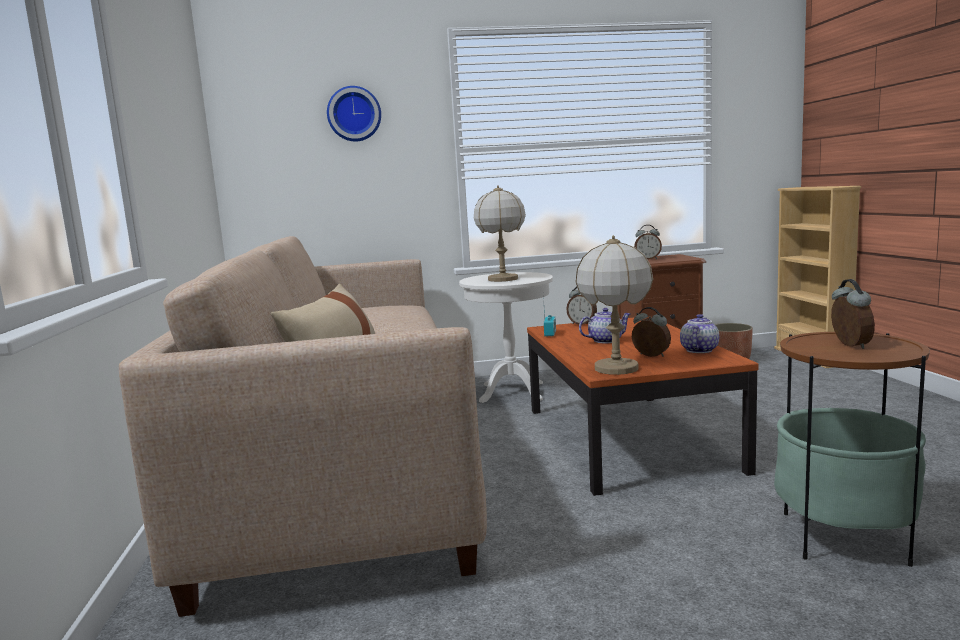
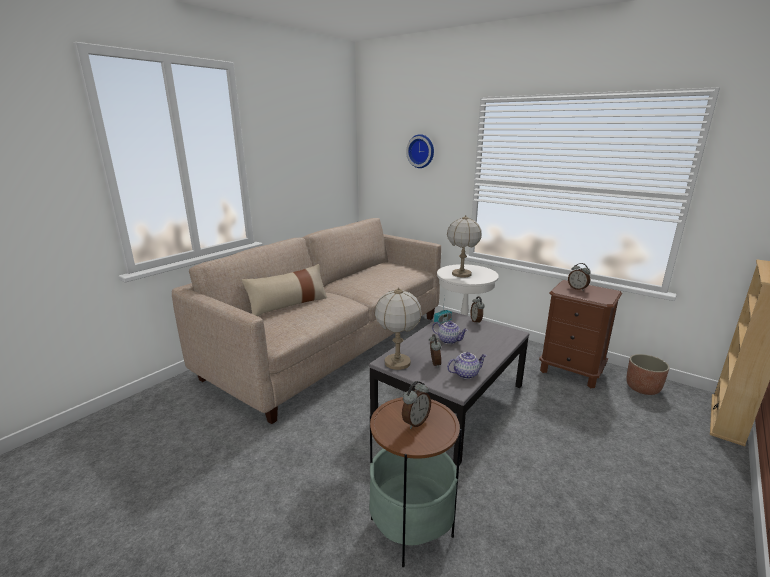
camera: 45 degrees right, 10 degrees up
(626, 438) = (450, 402): brown coffee table -> grey coffee table

